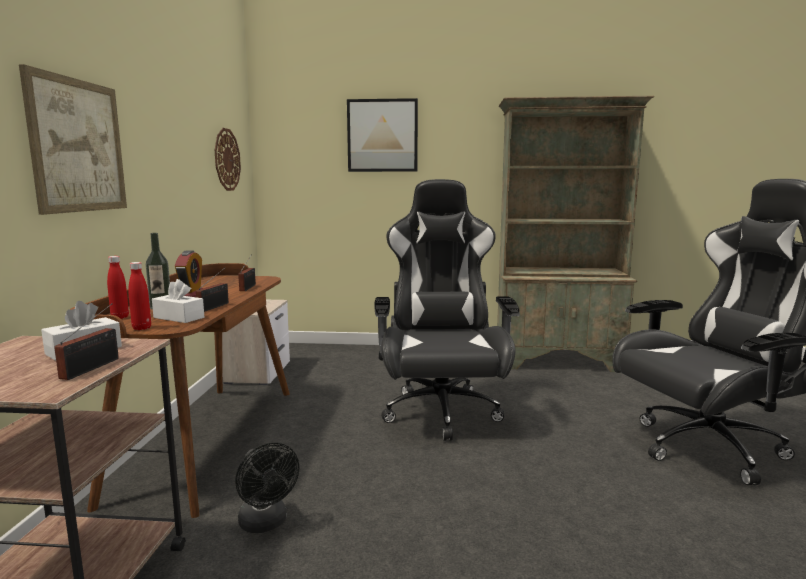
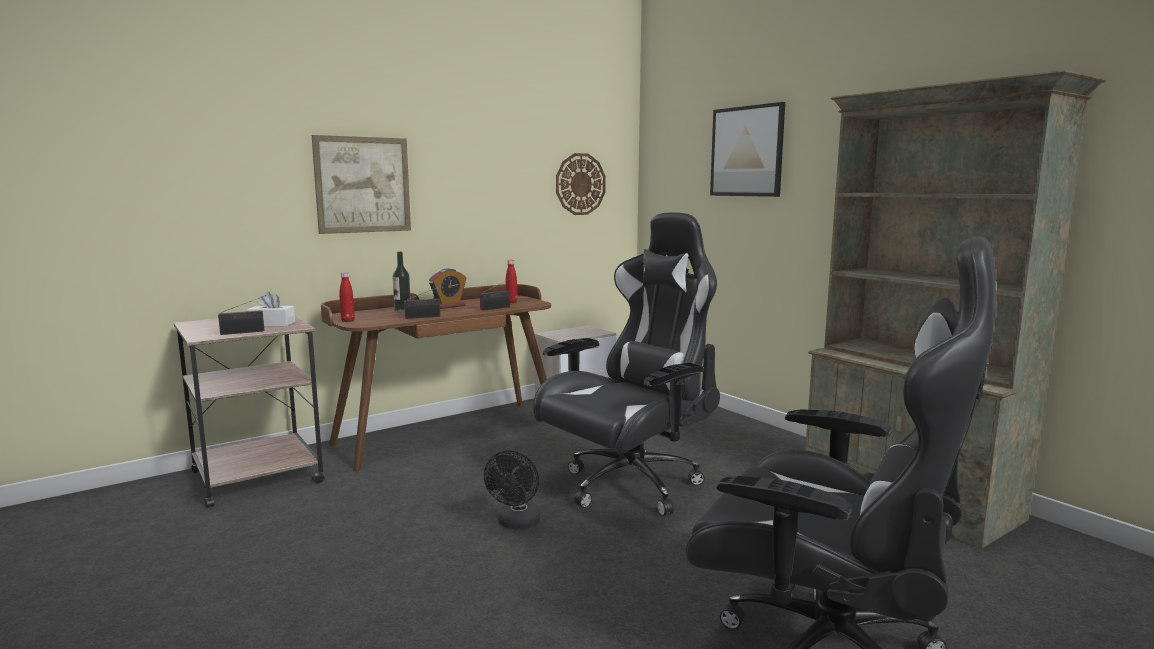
camera: 50 degrees right, 0 degrees up
(120, 317) = (365, 312): red bottle -> red bottle (511, 302)
(179, 317) = (383, 319): white tissue box -> none
(266, 523) = (371, 492): black fan -> black fan (517, 524)

